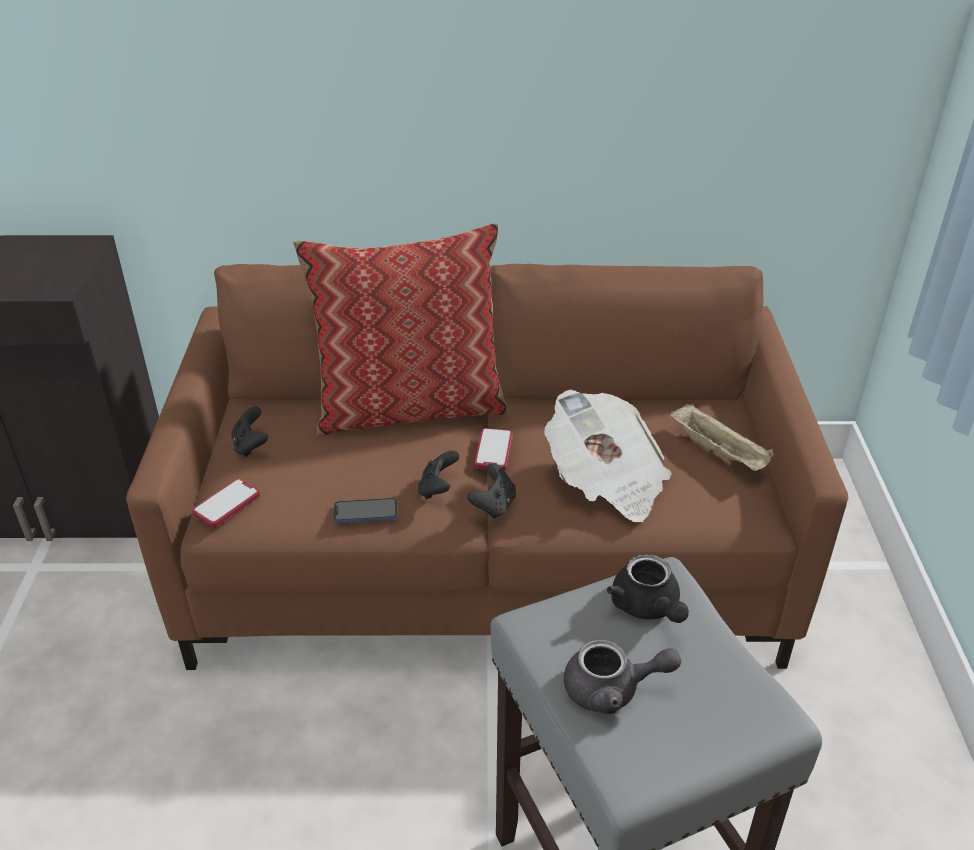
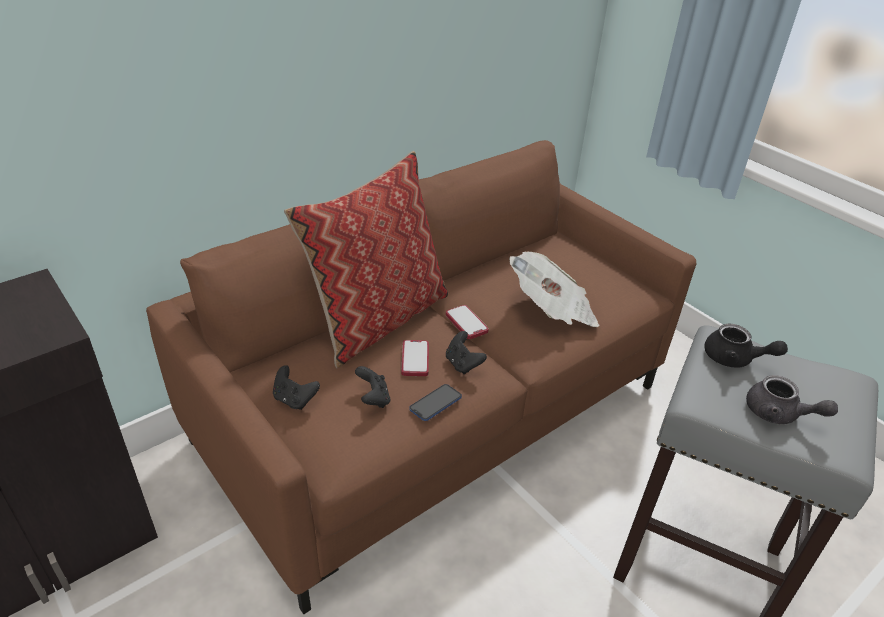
camera: 40 degrees left, 0 degrees up
(227, 504) = (330, 451): phone -> phone (415, 359)
(494, 505) = (508, 357): black game controller -> black game controller (373, 399)
(612, 690) = (779, 414): grey teapot -> grey teapot turned 75 degrees clockwise
(719, 452) = (588, 266): beige tray -> none

